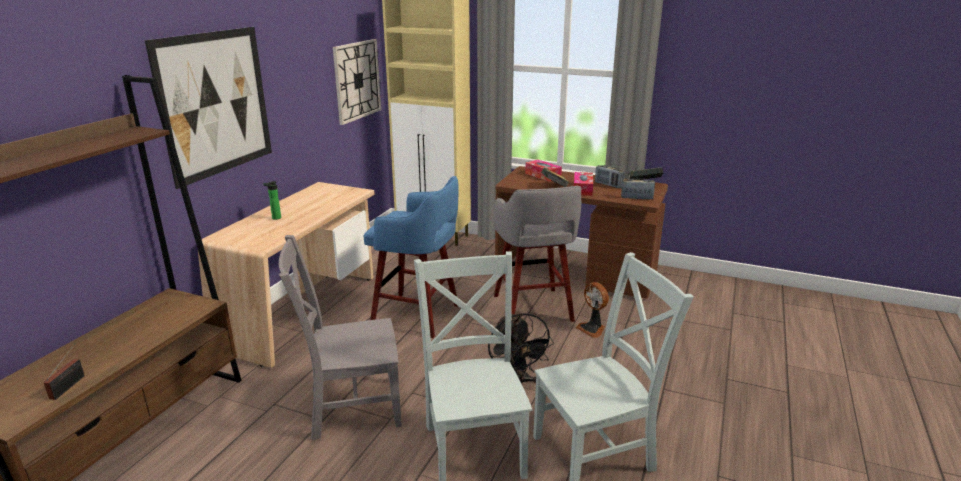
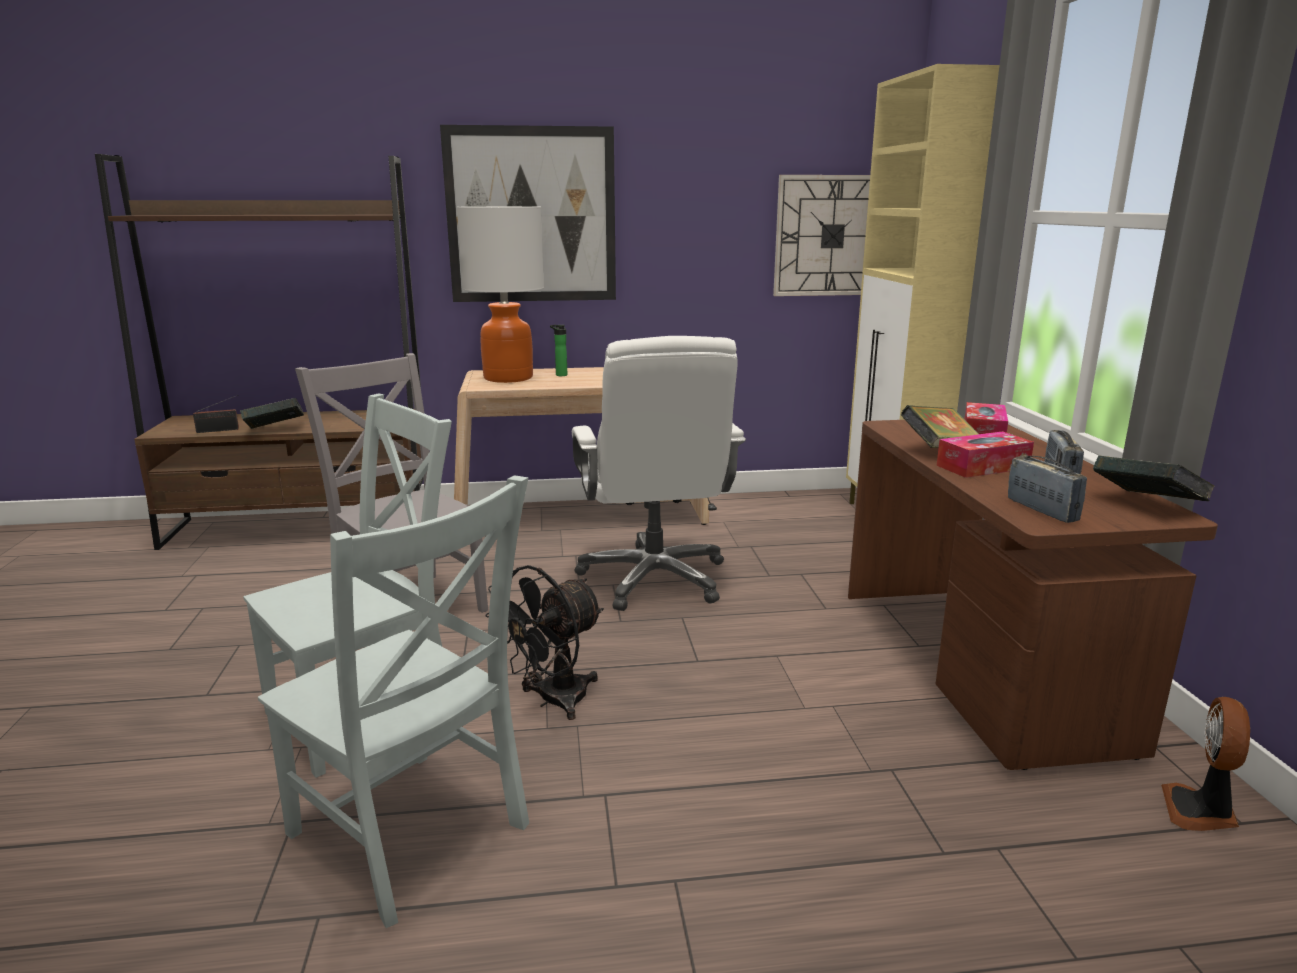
camera: 60 degrees right, 5 degrees down
(123, 357) = (275, 430): none -> book
(253, 233) = (508, 378): none -> table lamp
(418, 316) = (655, 579): blue stool -> white office chair
(533, 309) = (788, 657): grey stool -> none
(592, 329) = (801, 733): fan -> fan (1200, 811)

